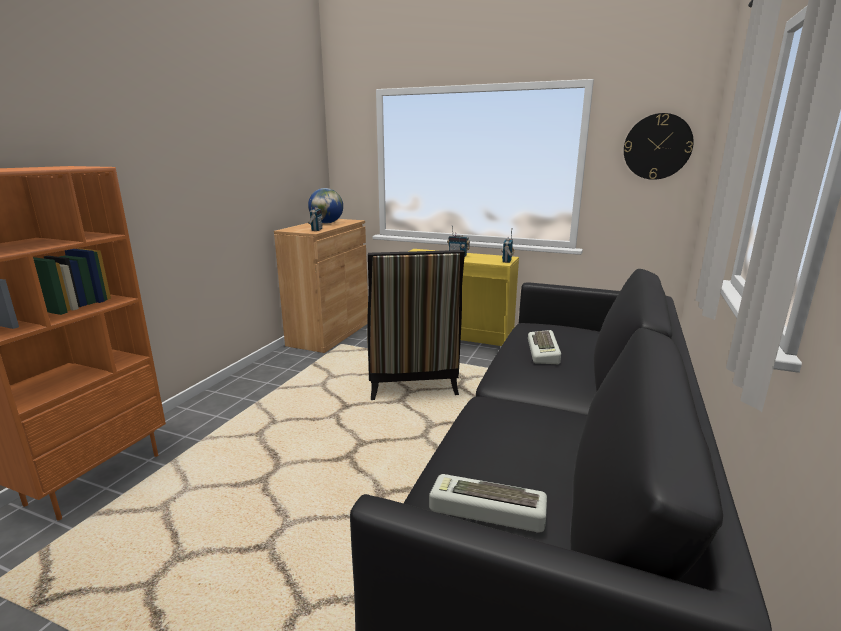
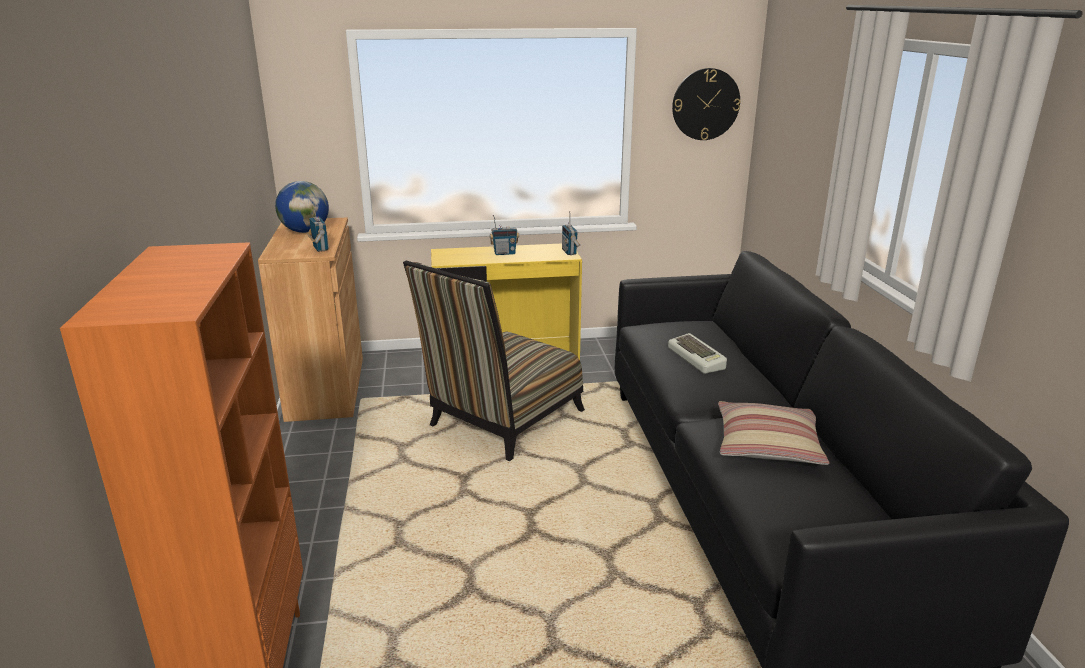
camera: 30 degrees left, 5 degrees up
(410, 379) = (501, 422): chair -> chair turned 75 degrees clockwise
(486, 510) = (821, 517): keyboard -> none
(520, 430) = (767, 444): none -> pillow

